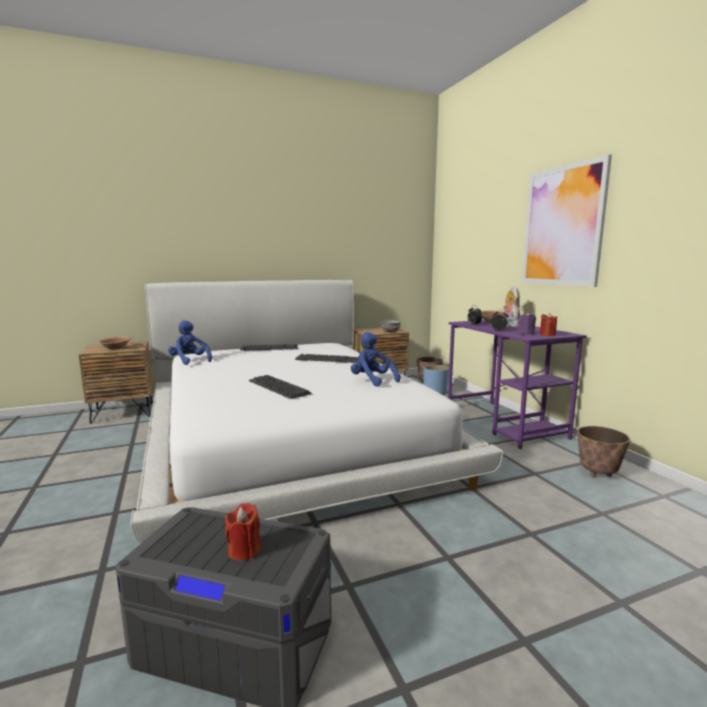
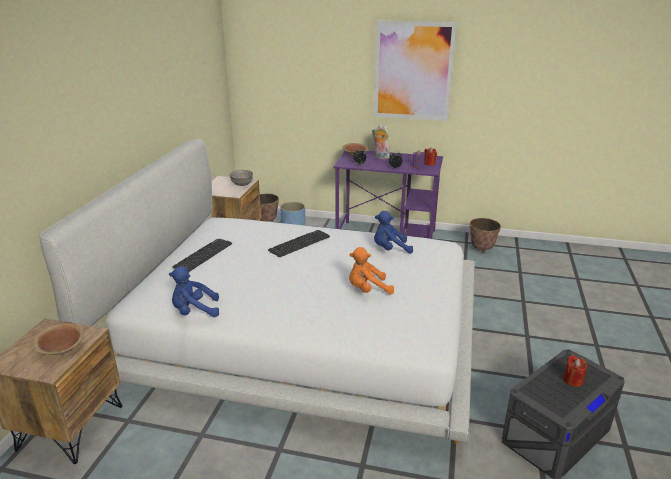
camera: 55 degrees left, 15 degrees up
(278, 387) = (367, 290): keyboard -> orange plush toy

